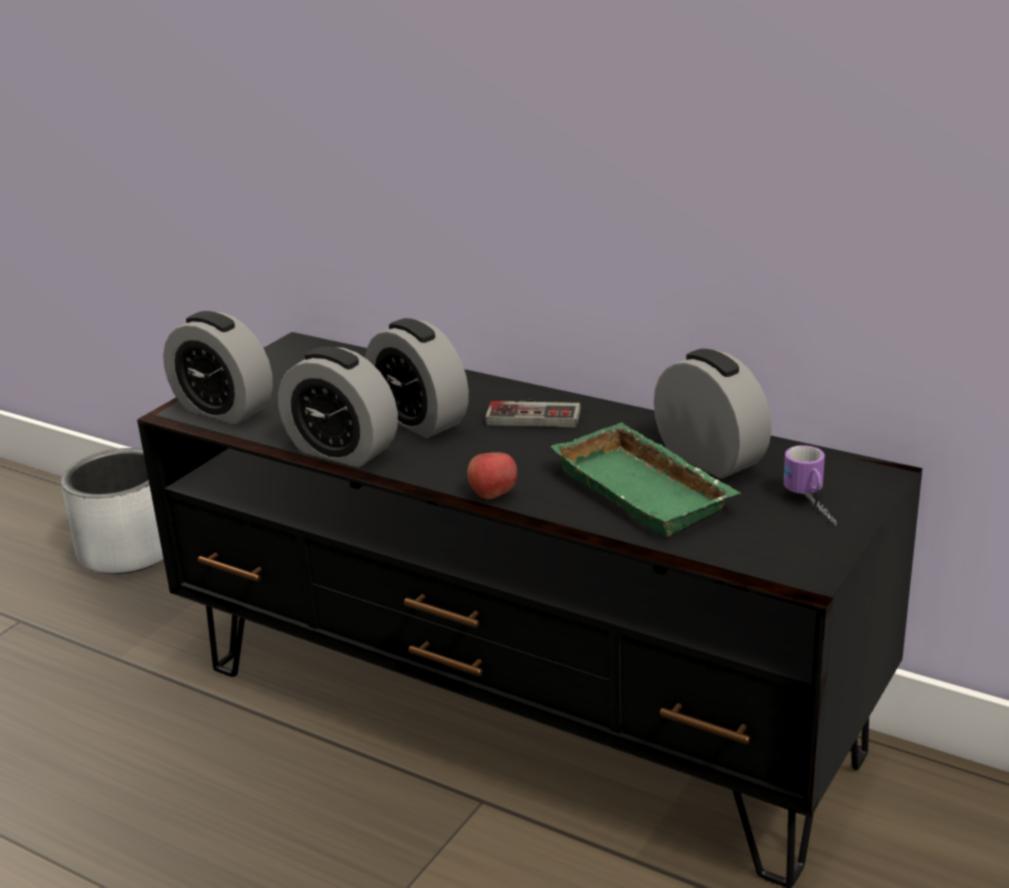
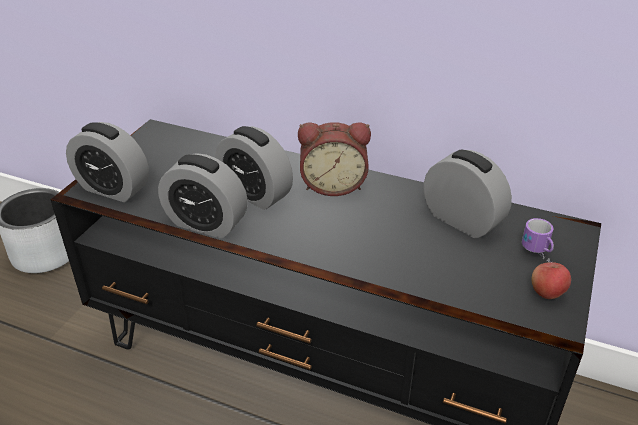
camera: 10 degrees left, 10 degrees up
(493, 494) = (323, 259): apple -> apple (547, 292)
(534, 413) = (333, 184): game controller -> alarm clock
(648, 490) = (429, 250): green tray -> none

